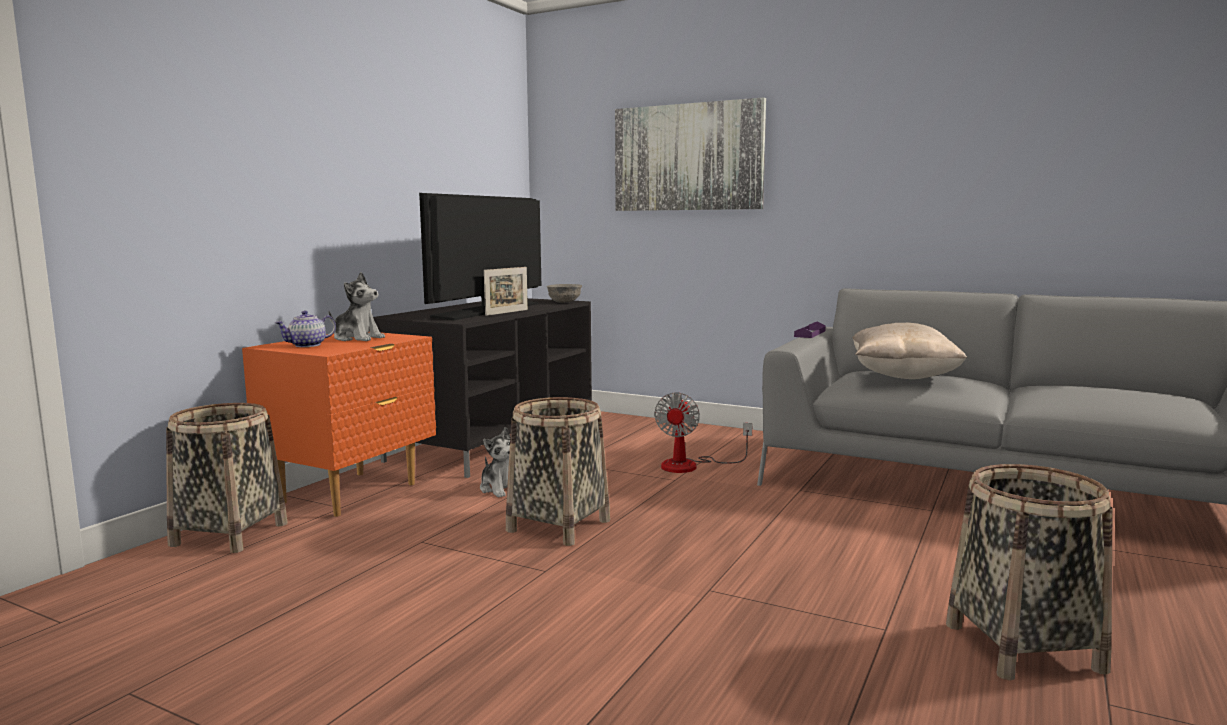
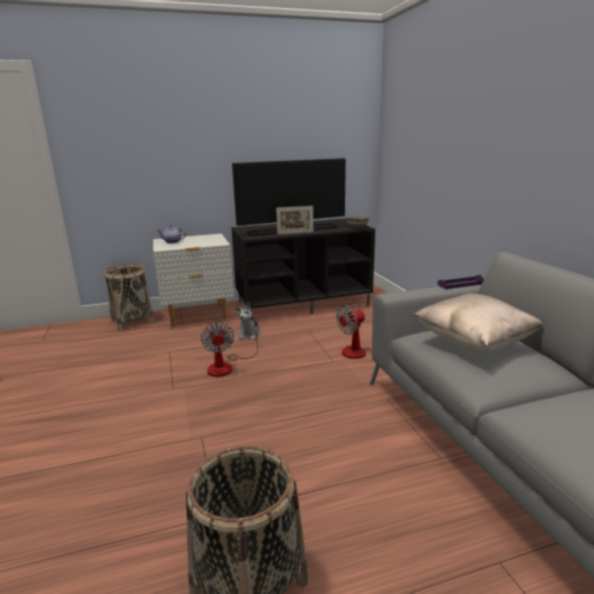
camera: 45 degrees right, 10 degrees up
(351, 493) = (198, 315): orange nightstand -> white nightstand
(357, 338) = (201, 240): plush toy -> none
(559, 525) = (227, 366): basket -> fan
(688, 157) = (446, 127): picture -> none

